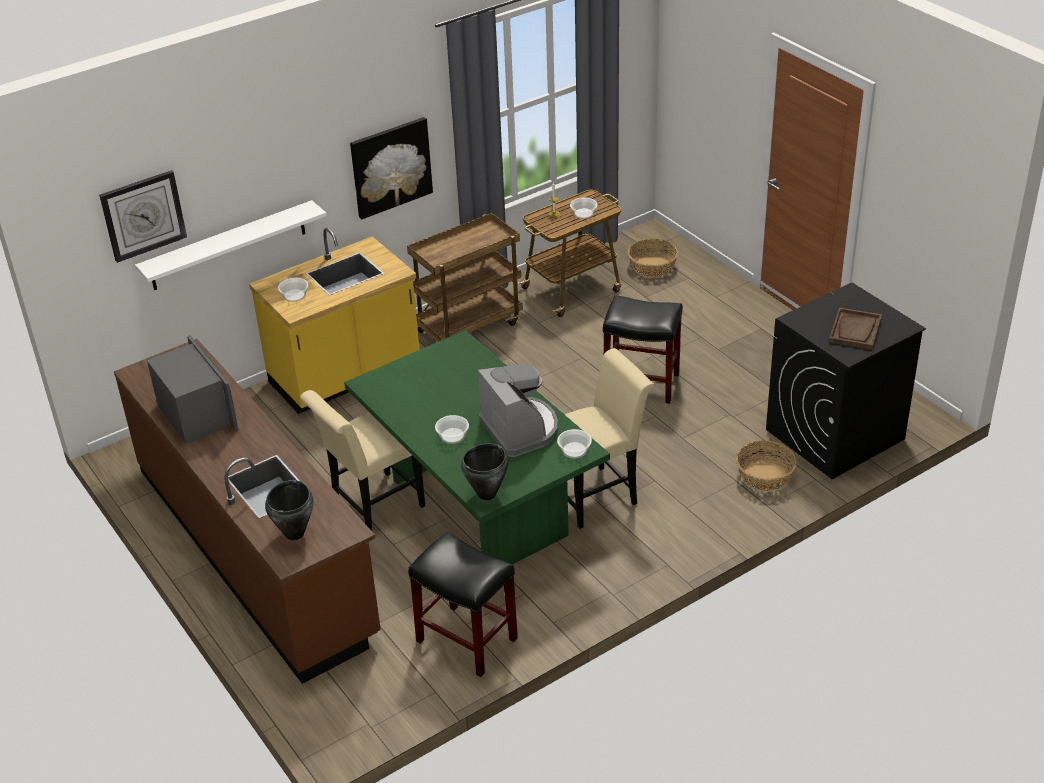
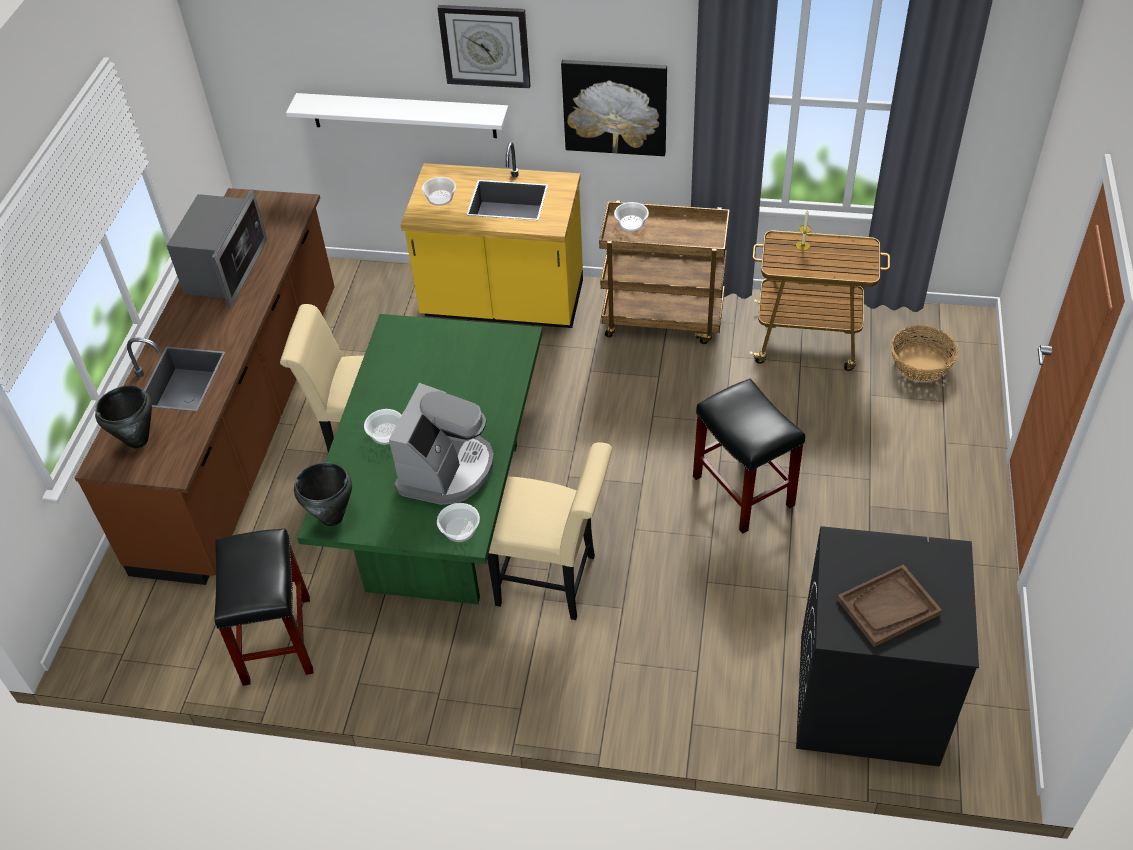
camera: 45 degrees right, 10 degrees up
(143, 215) = (305, 46): wall clock -> wall clock (485, 46)
(584, 213) = (832, 263): bowl -> bowl (631, 223)
(765, 476) = (732, 689): basket -> none

